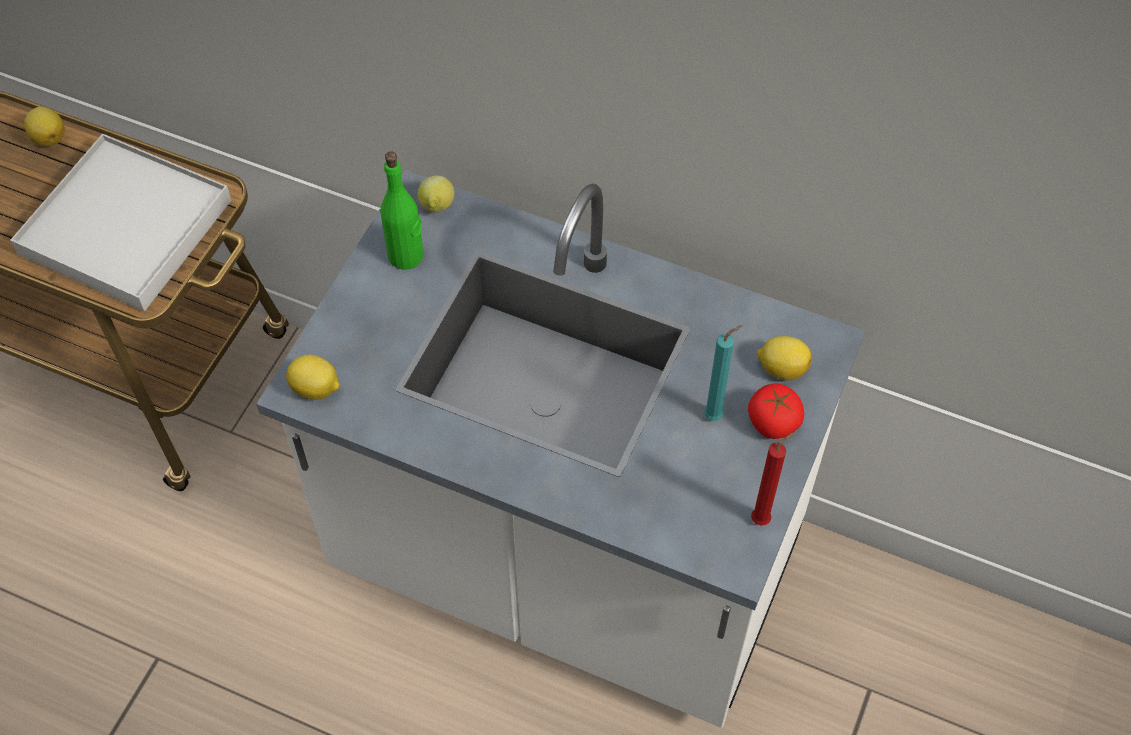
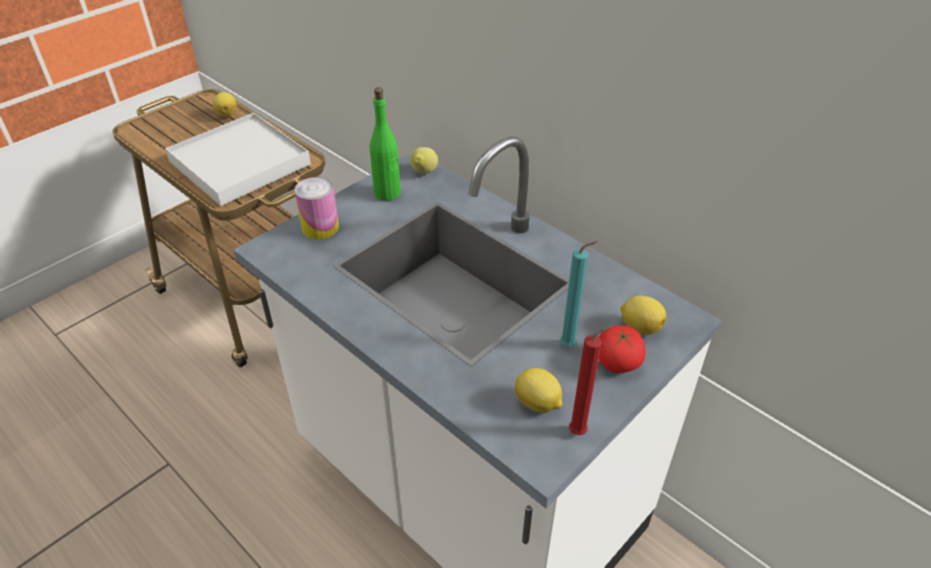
camera: 20 degrees right, 15 degrees down
(316, 389) = (278, 251): lemon -> lemon (538, 404)
(349, 337) = (320, 227): none -> can

